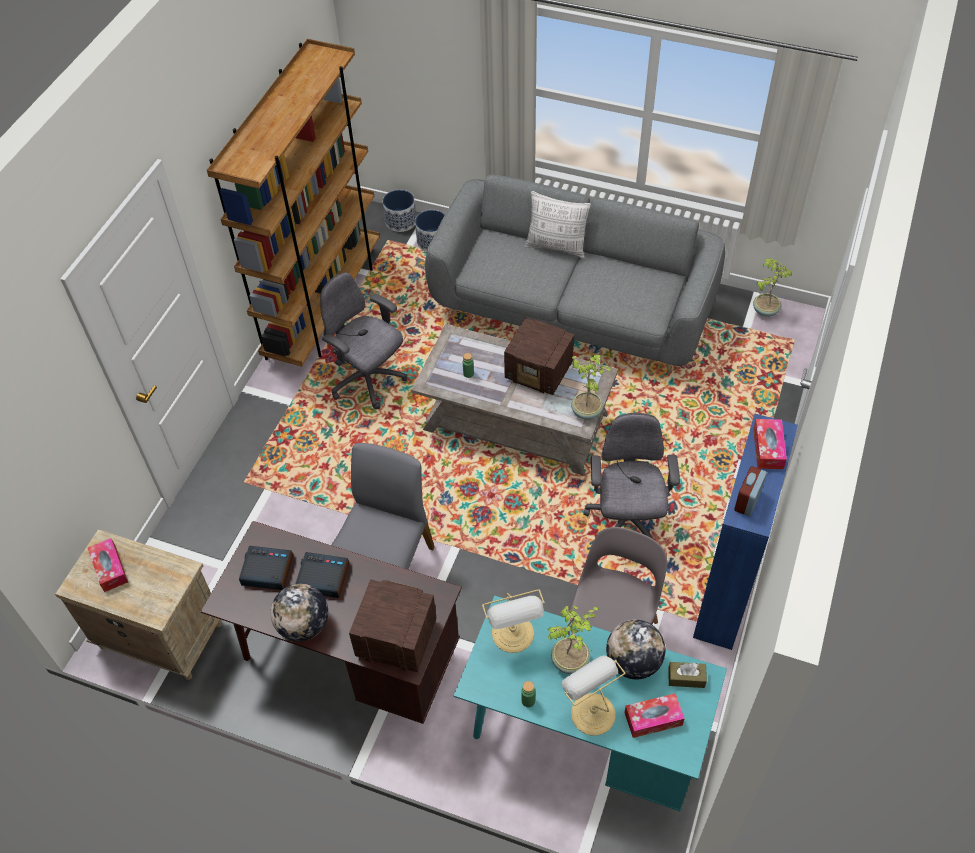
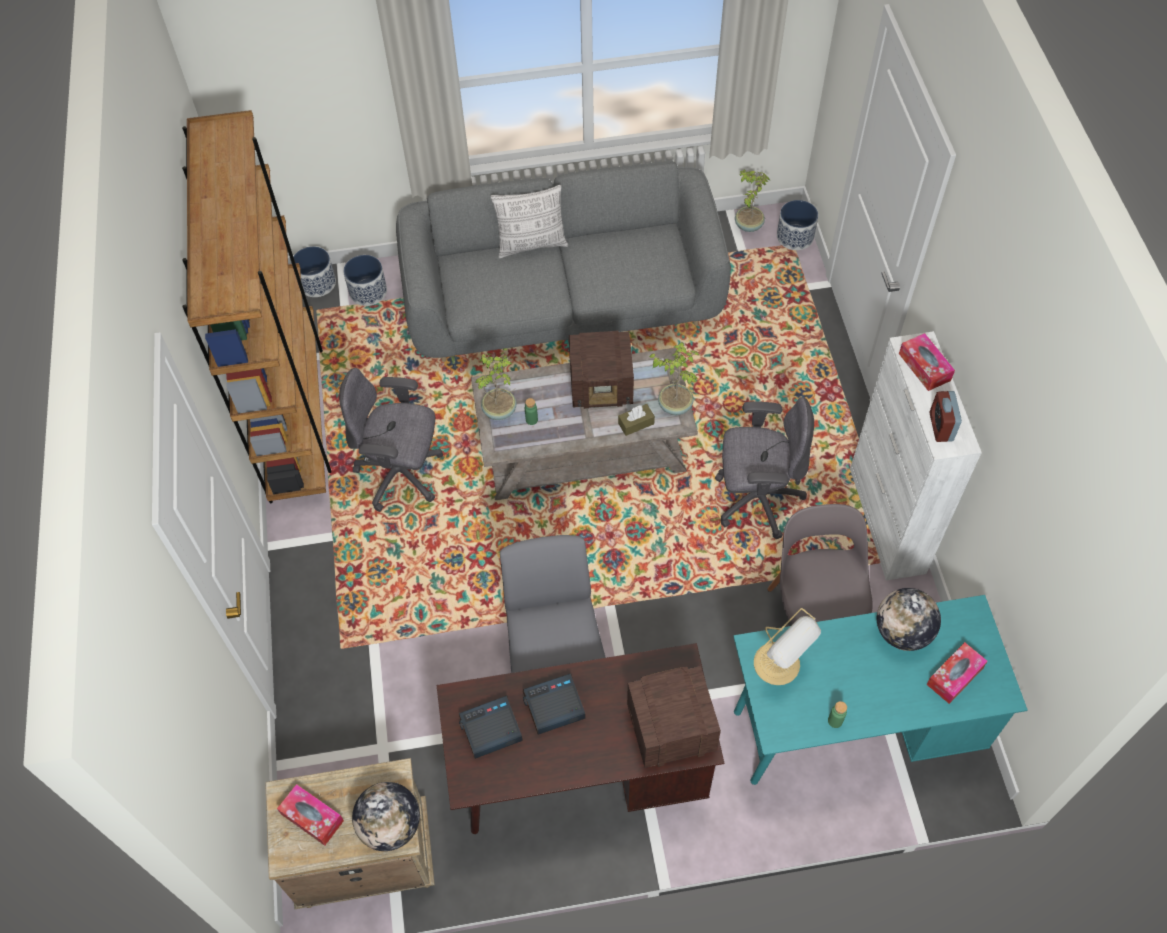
camera: 30 degrees left, 5 degrees up
(304, 625) = (569, 765): globe -> globe (391, 826)
(571, 661) = (847, 662): potted plant -> potted plant (500, 410)
(591, 712) = (897, 700): table lamp -> none
(626, 523) = (756, 499): grey office chair -> grey office chair turned 120 degrees clockwise
(686, 678) = (957, 622): brown tissue box -> brown tissue box (636, 423)
(726, 591) = (886, 521): blue cabinet -> white cabinet
(799, 335) = (794, 237): none -> planter

